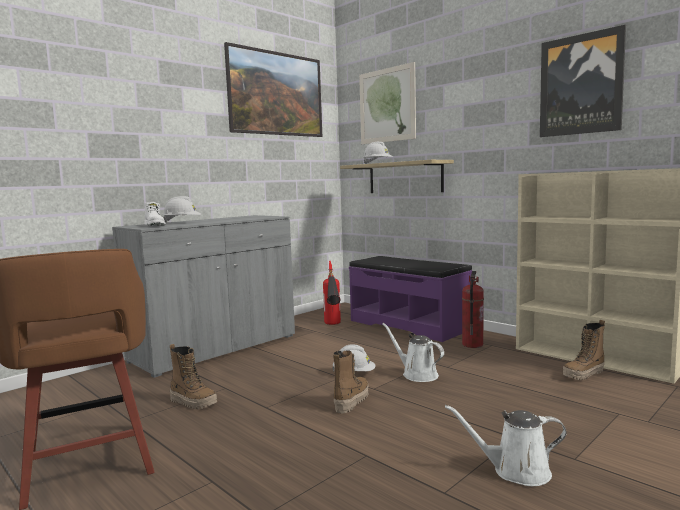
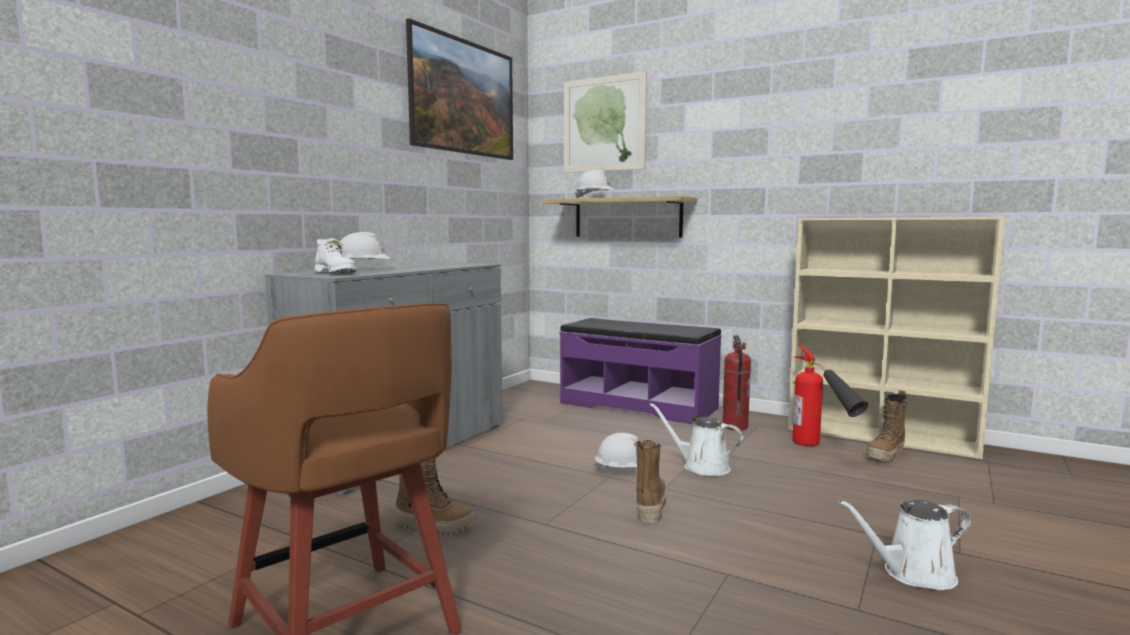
camera: 15 degrees left, 0 degrees up
(333, 327) = (543, 412): fire extinguisher -> fire extinguisher (822, 450)
(581, 85) = (867, 116): picture -> none

